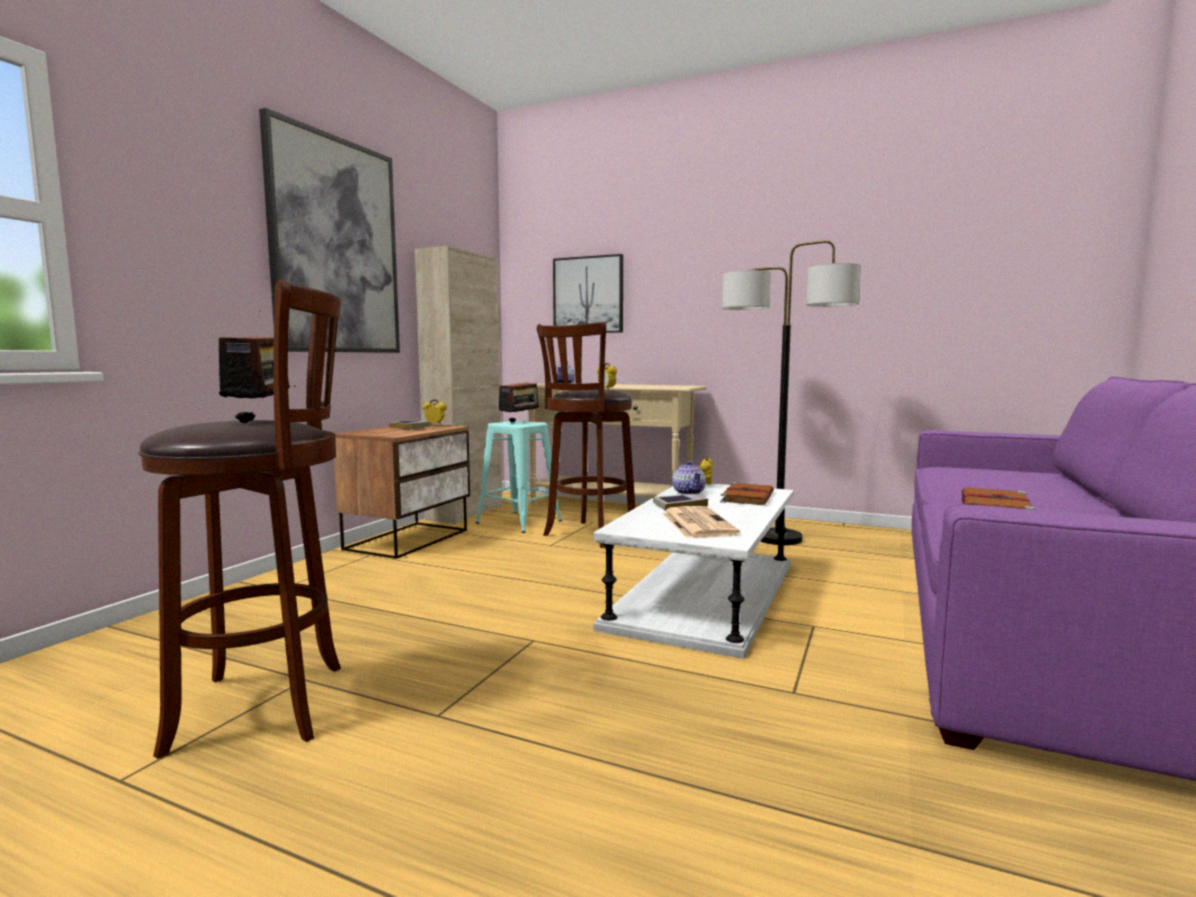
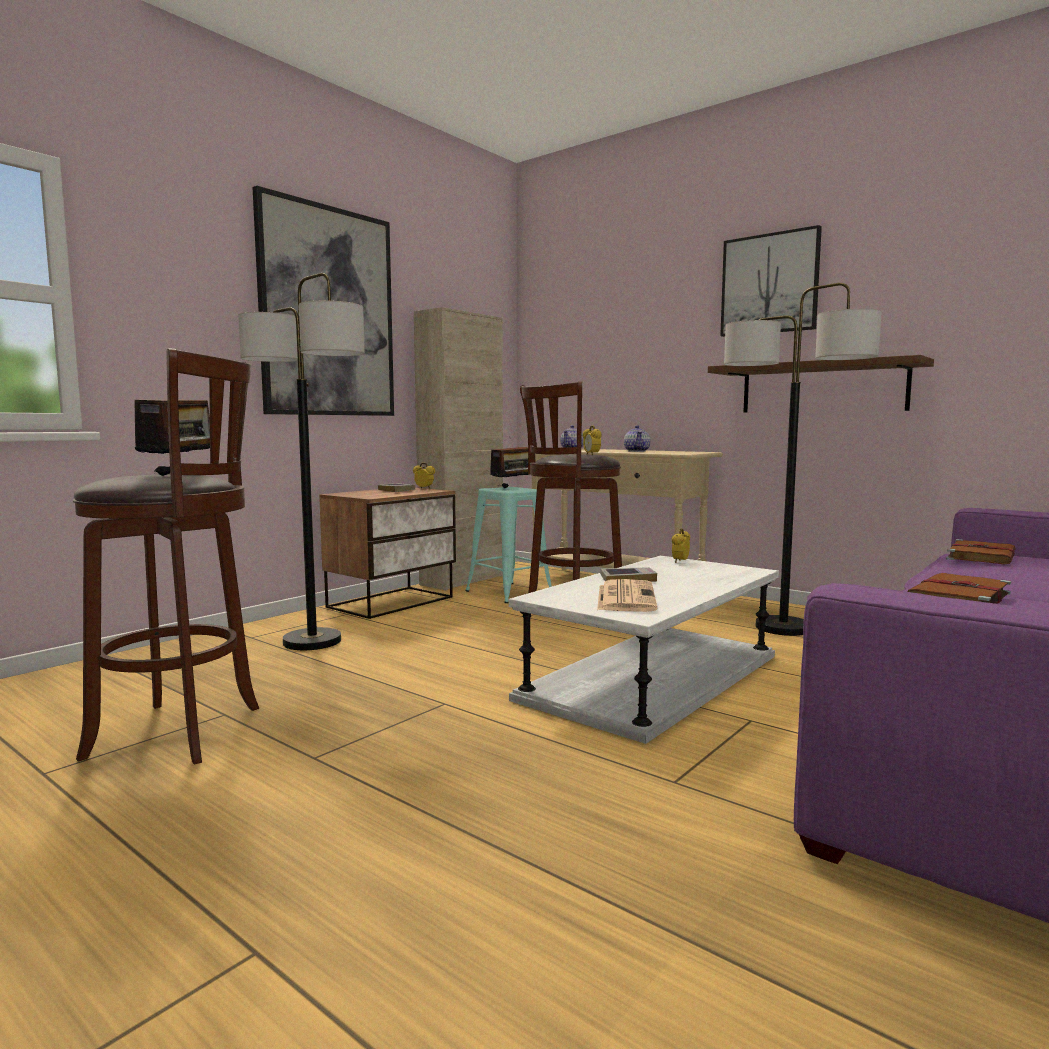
camera: 15 degrees right, 0 degrees up
(351, 588) = (312, 641): none -> floor lamp
(588, 295) = (601, 353): picture -> picture (770, 284)
(689, 492) = (653, 567): teapot -> teapot (637, 451)
(747, 497) = (714, 575): brown book -> brown book (981, 556)
(793, 330) = (822, 388): none -> brown shelf

